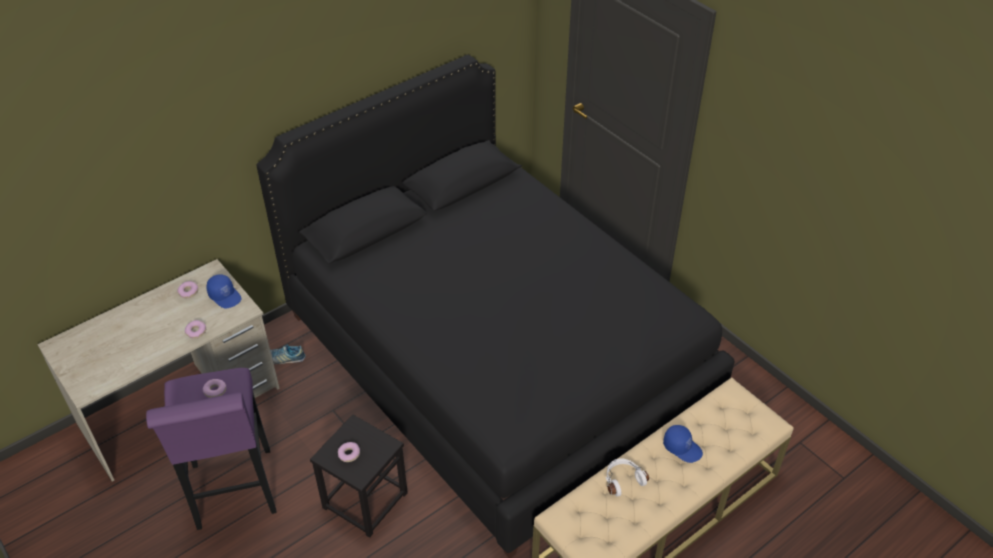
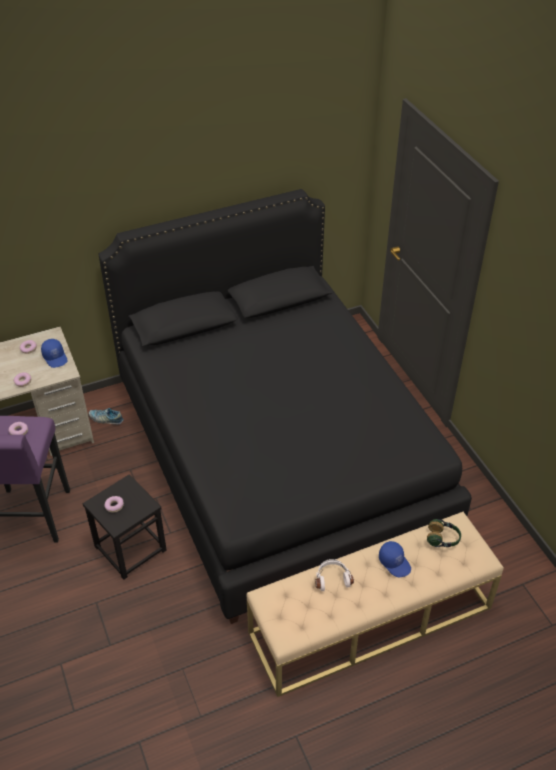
camera: 15 degrees right, 0 degrees up
(722, 411) = (443, 538): none -> headphones

